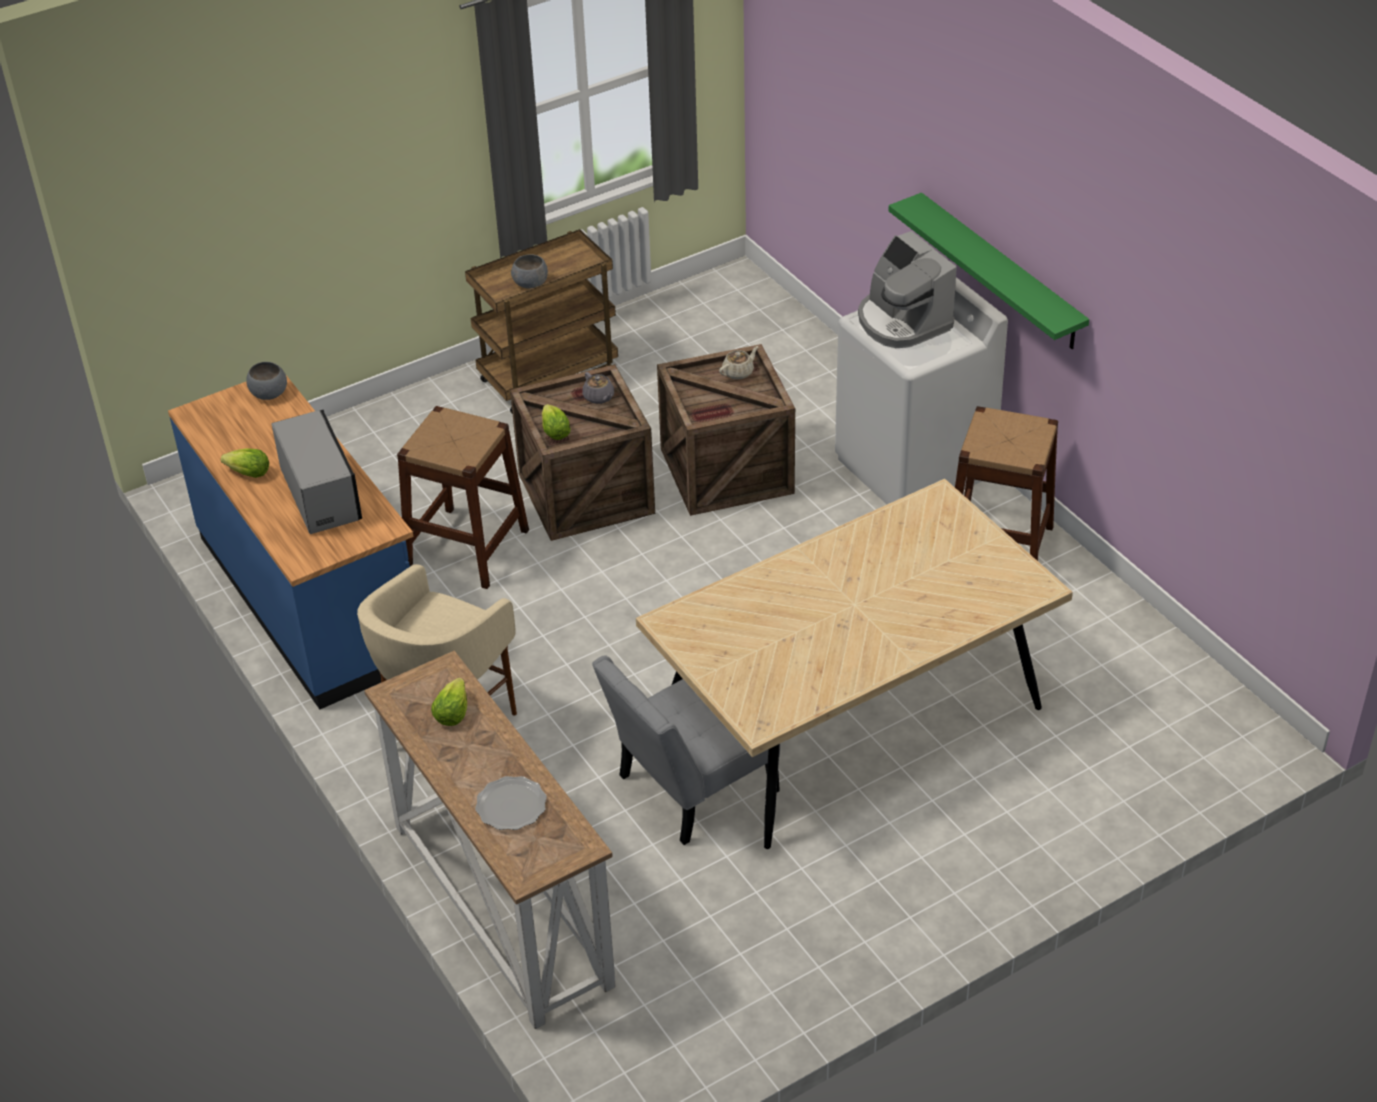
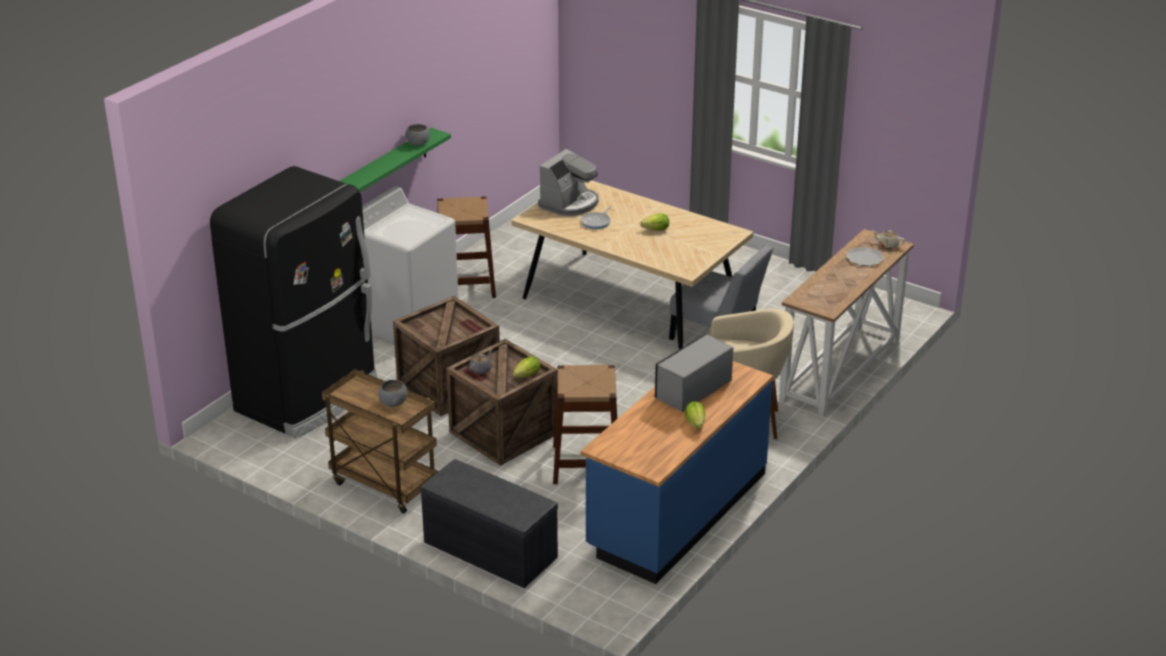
camera: 115 degrees left, 10 degrees down
(269, 394) = (611, 445): grey bowl -> grey bowl (418, 143)
(367, 428) = (488, 550): none -> grey bench
(452, 713) = (825, 289): lettuce -> lettuce (656, 230)
(738, 372) = (424, 326): beige teapot -> beige teapot (887, 245)
(776, 353) = (309, 396): none -> black fridge
(888, 568) = (597, 222): none -> frying pan
(902, 322) = (401, 228): coffee machine -> coffee machine (570, 203)

